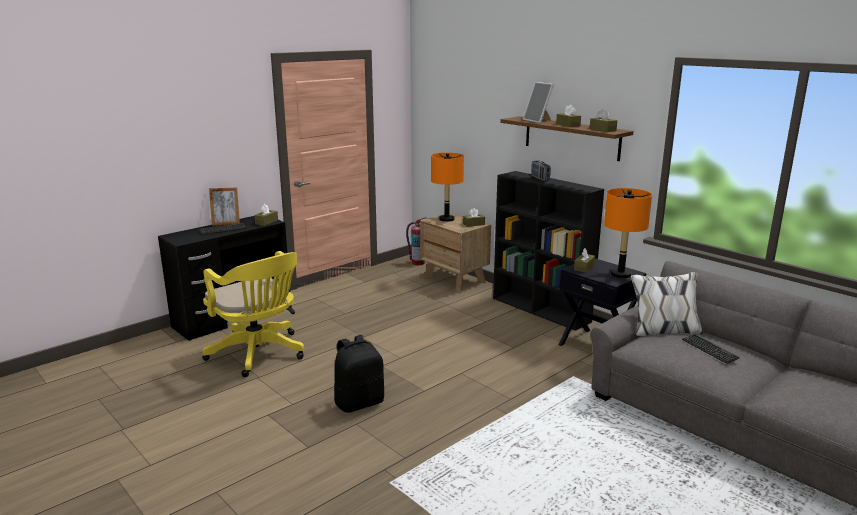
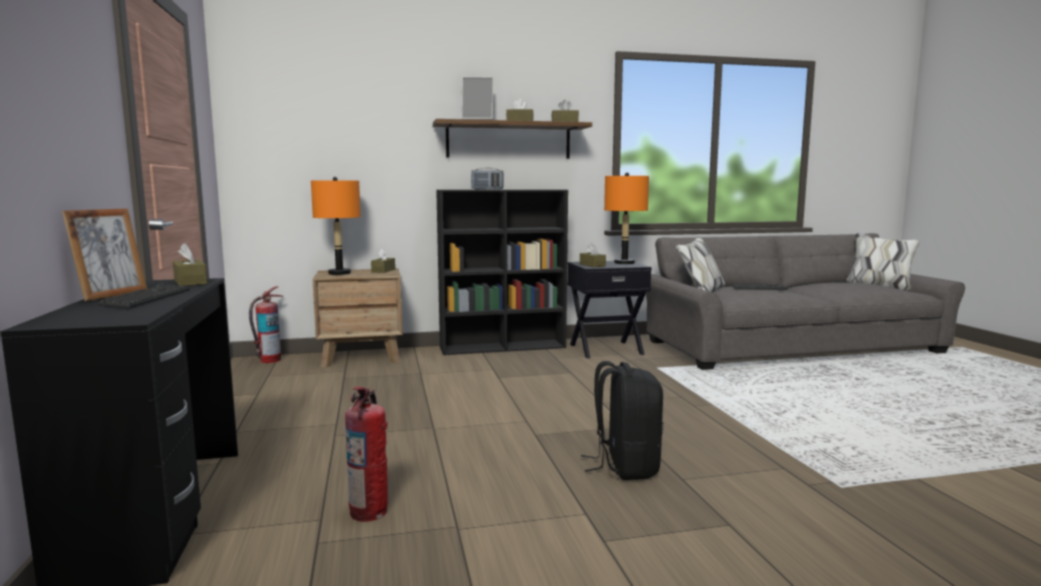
camera: 60 degrees left, 10 degrees down
(259, 354) = (370, 511): yellow office chair -> fire extinguisher

